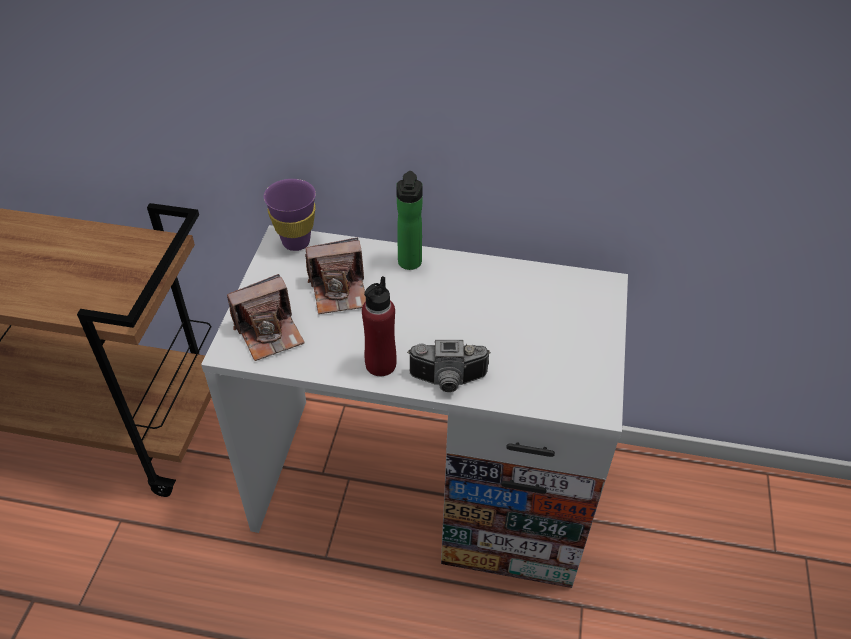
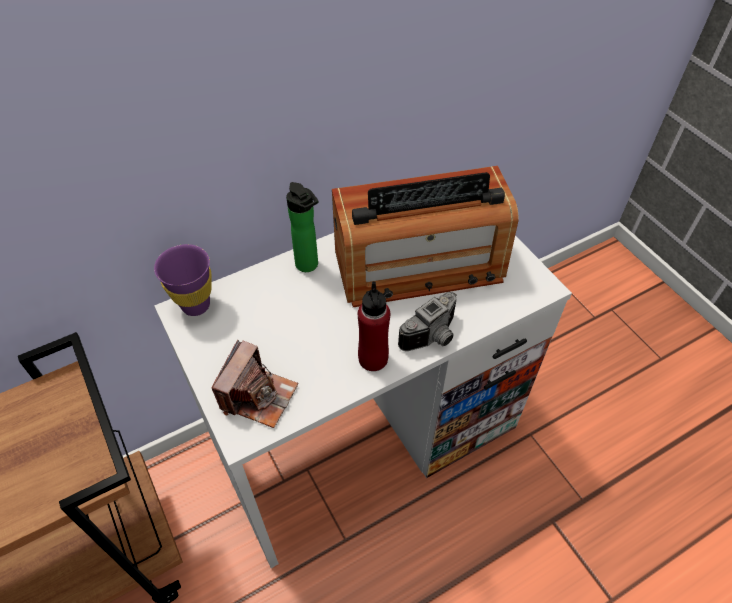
camera: 40 degrees left, 5 degrees up
(339, 291) = (278, 323): camera -> none
(501, 320) = (419, 266): none -> radio

